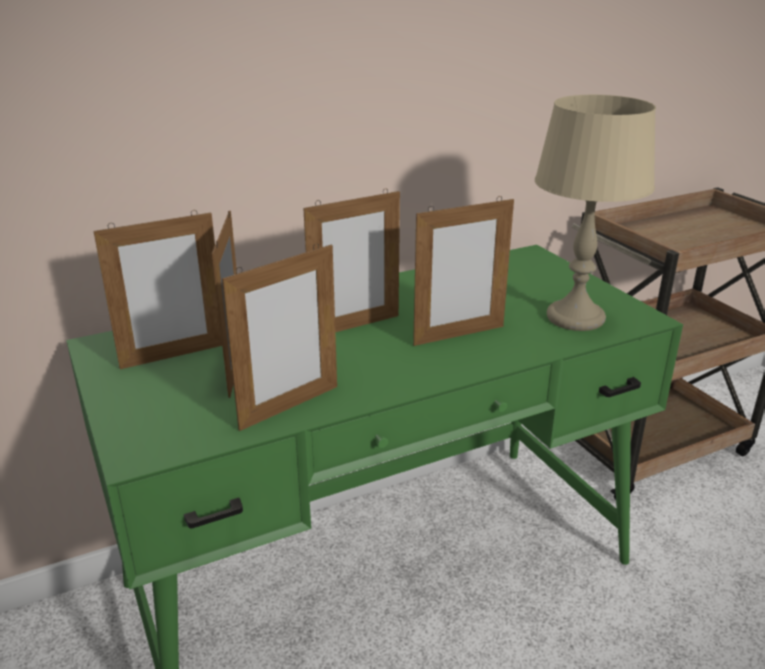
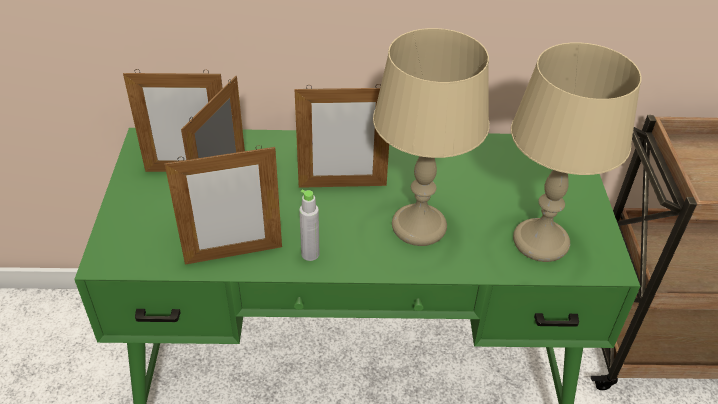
camera: 25 degrees right, 15 degrees up
(372, 384) = (310, 254): none -> grey bottle
(459, 335) = (419, 226): picture frame -> beige table lamp

